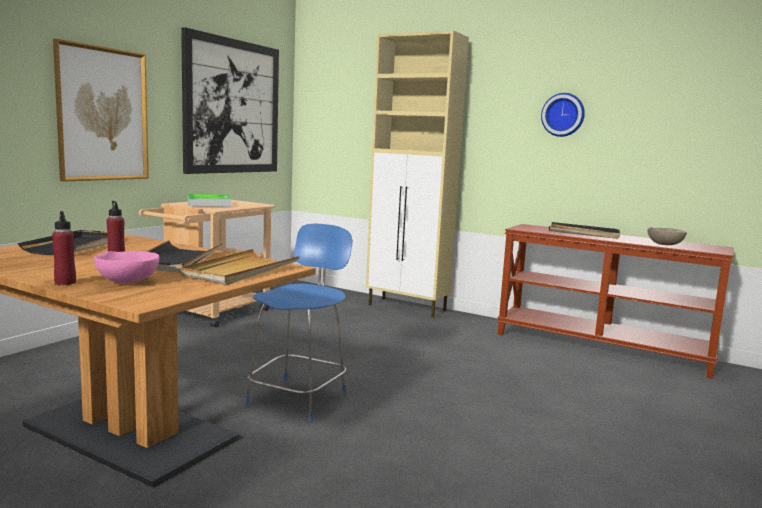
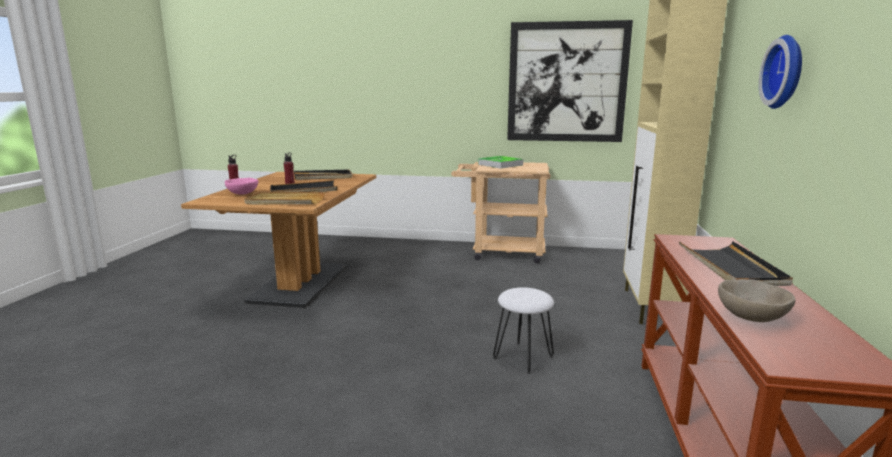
camera: 70 degrees right, 5 degrees up
(103, 114) = (439, 97): picture -> none
(299, 397) = (376, 309): blue stool -> none
(465, 361) = (523, 357): none -> white stool

